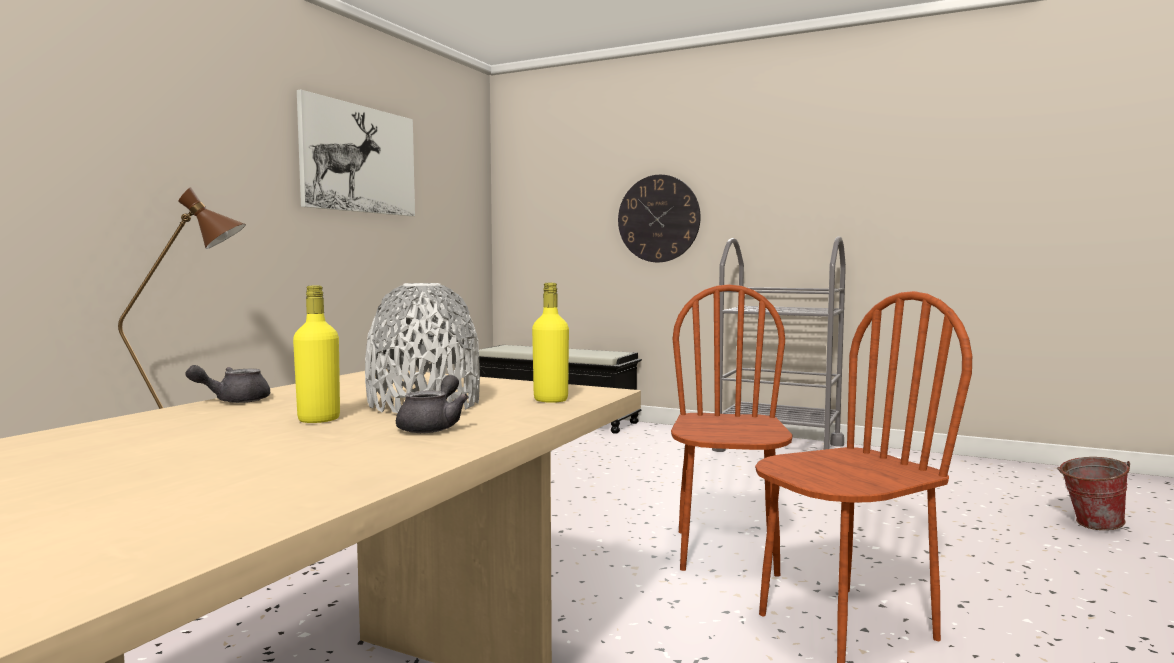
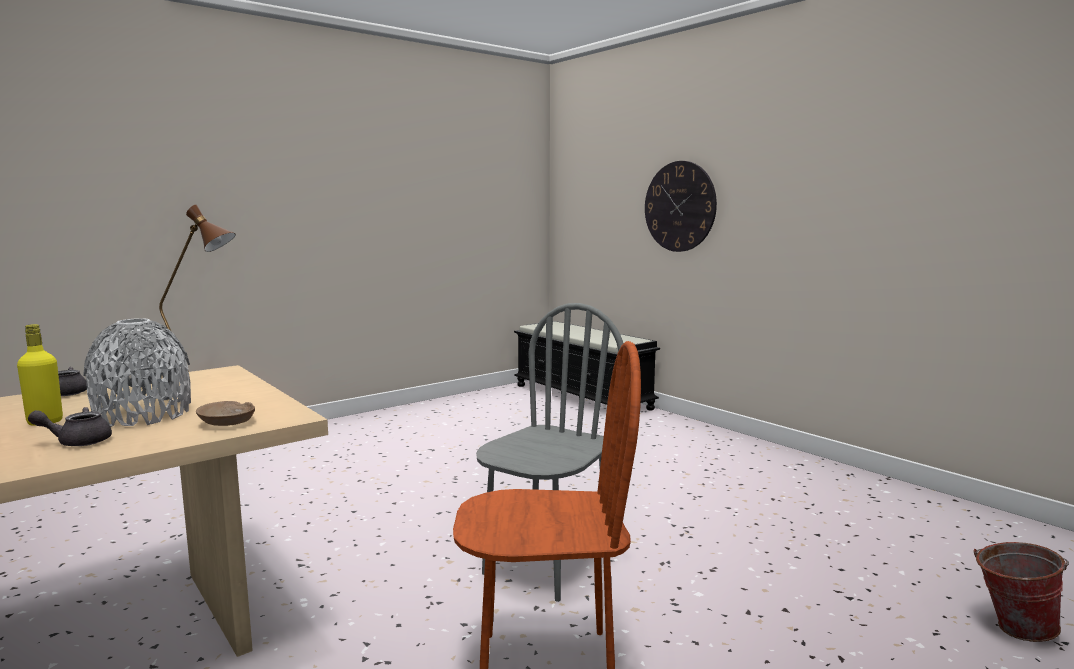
camera: 25 degrees right, 5 degrees up
(359, 159) = (392, 160): picture -> none
(433, 427) = (77, 442): grey teapot -> grey teapot turned 150 degrees counterclockwise
(550, 400) = (228, 422): yellow bottle -> beige bowl
(727, 552) = (546, 565): brown chair -> grey chair
(778, 448) = (760, 459): grey cart -> none

